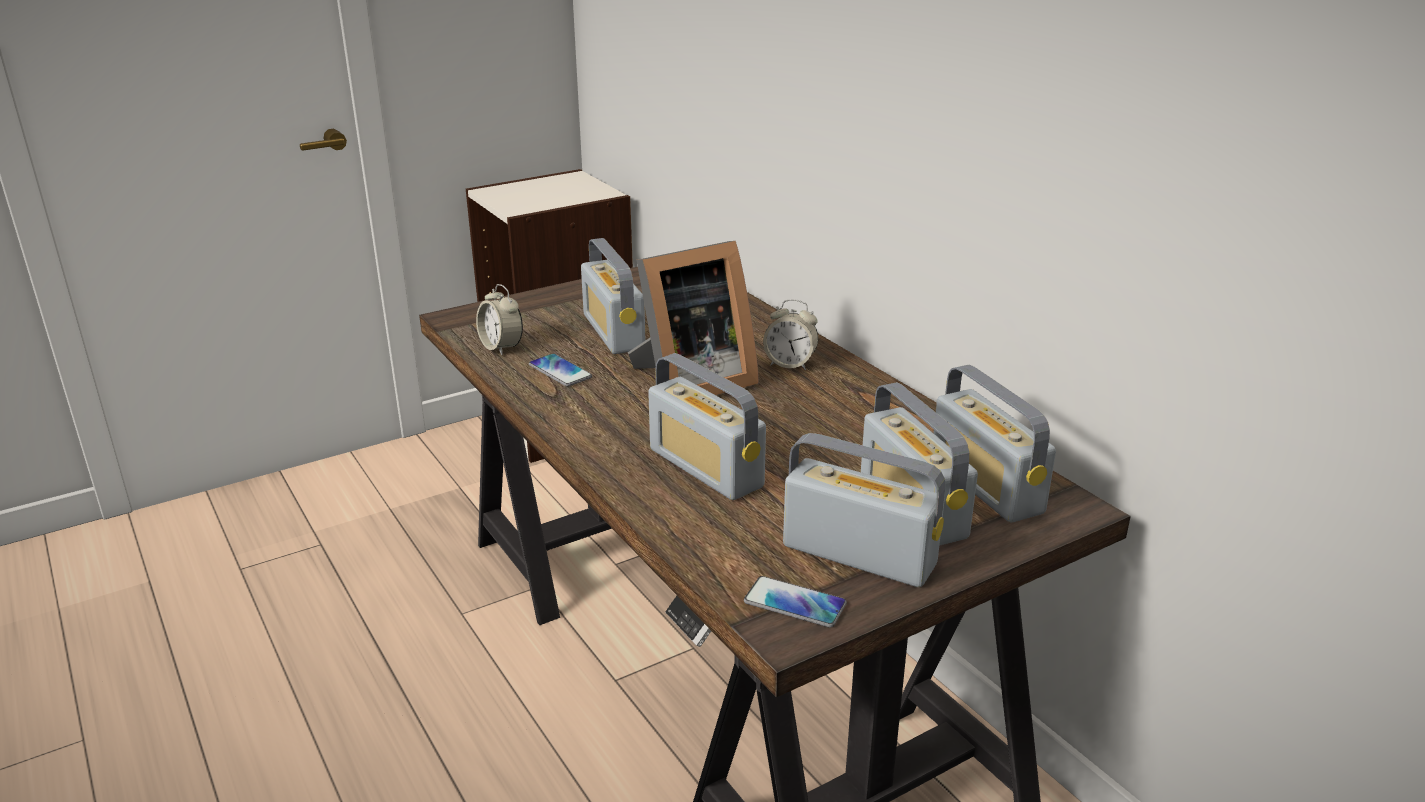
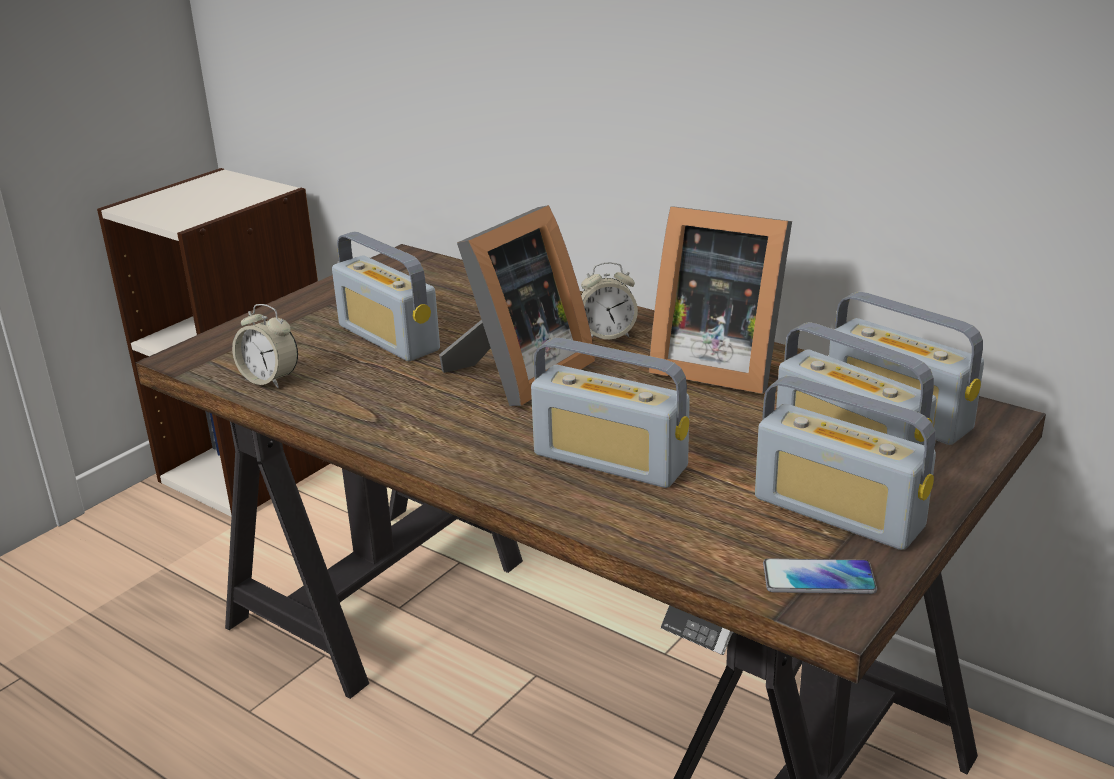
camera: 20 degrees left, 0 degrees up
(560, 371) = (362, 392): phone -> none
(858, 555) = (838, 513): radio -> radio turned 150 degrees counterclockwise
(860, 408) = (716, 365): none -> picture frame

